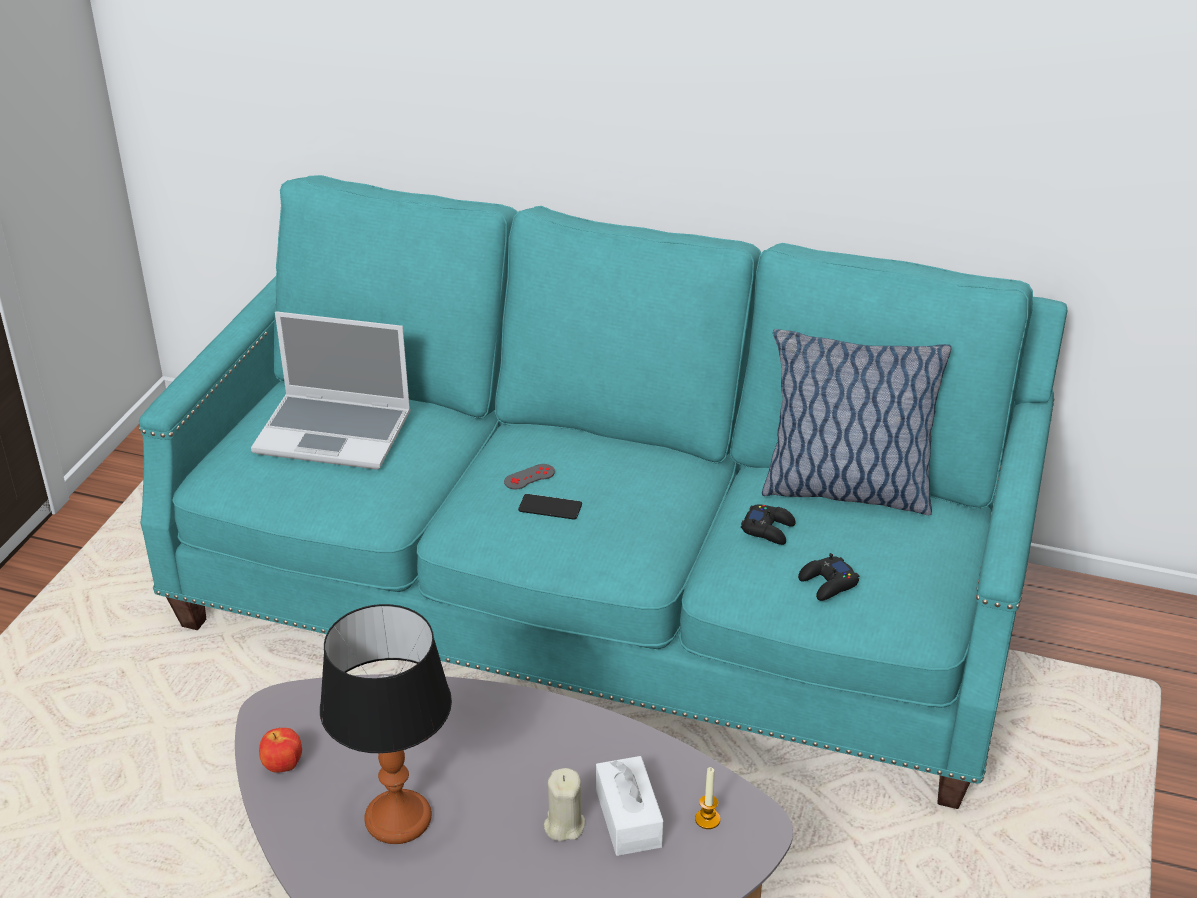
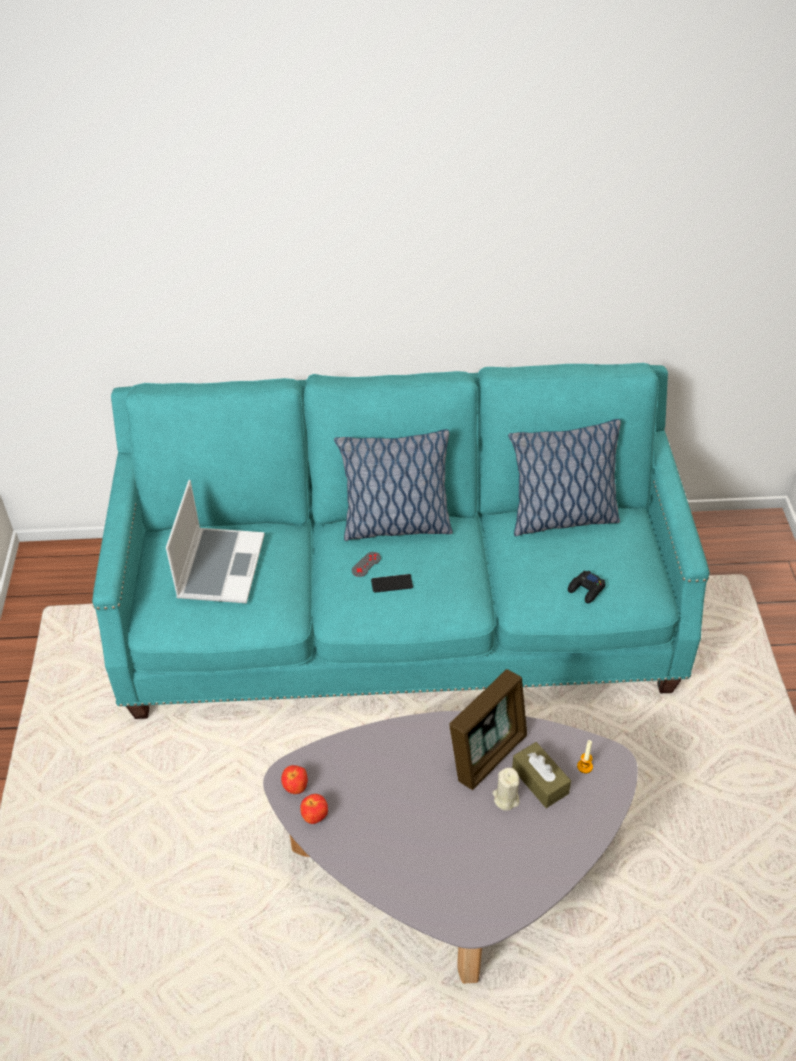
camera: 20 degrees left, 10 degrees up
(280, 723) = (296, 788): none -> apple
(336, 433) = (220, 566): laptop -> laptop turned 75 degrees counterclockwise
(398, 818) = (406, 827): table lamp -> none
(572, 761) = (488, 754): none -> picture frame
(600, 444) = (395, 525): none -> pillow
(628, 818) = (540, 781): white tissue box -> brown tissue box
(768, 529) = (532, 561): black game controller -> none

